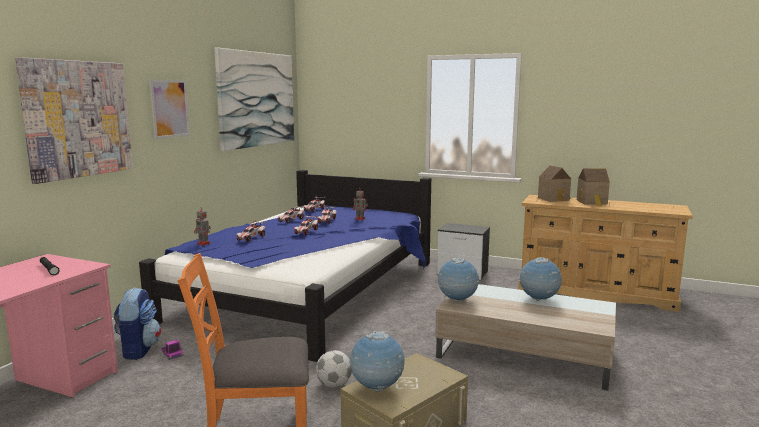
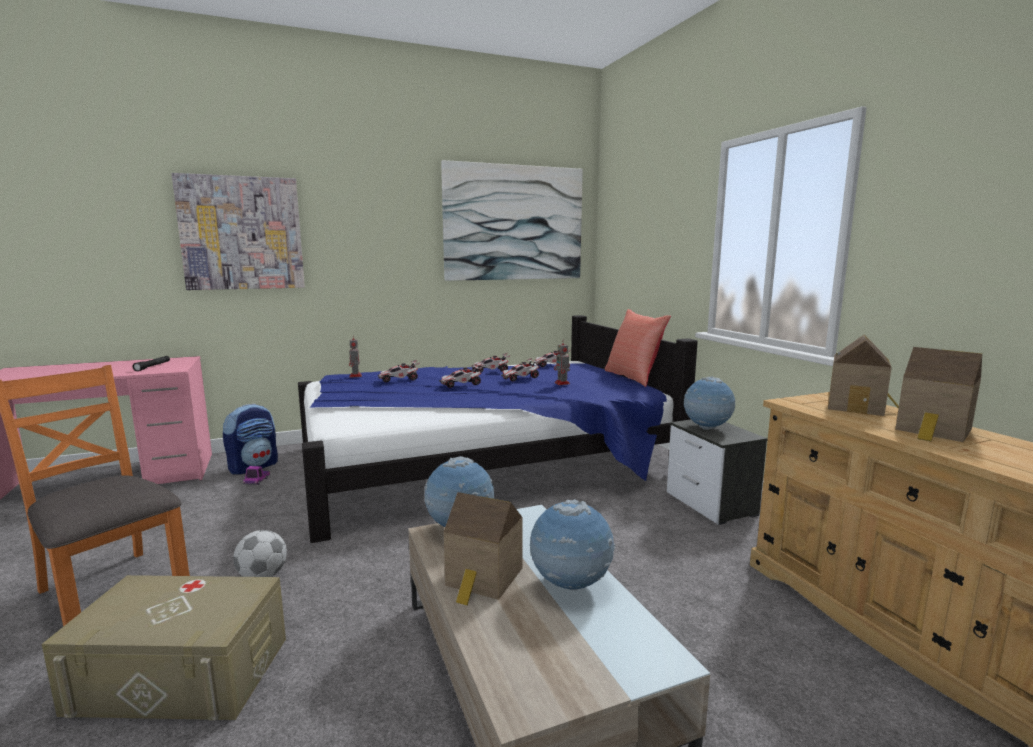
camera: 45 degrees right, 0 degrees up
(169, 108) = (366, 228): picture -> none
(377, 388) = (137, 596): globe -> globe (707, 428)
(380, 208) = (633, 377): none -> red pillow
(510, 310) = (483, 579): none -> toy house

